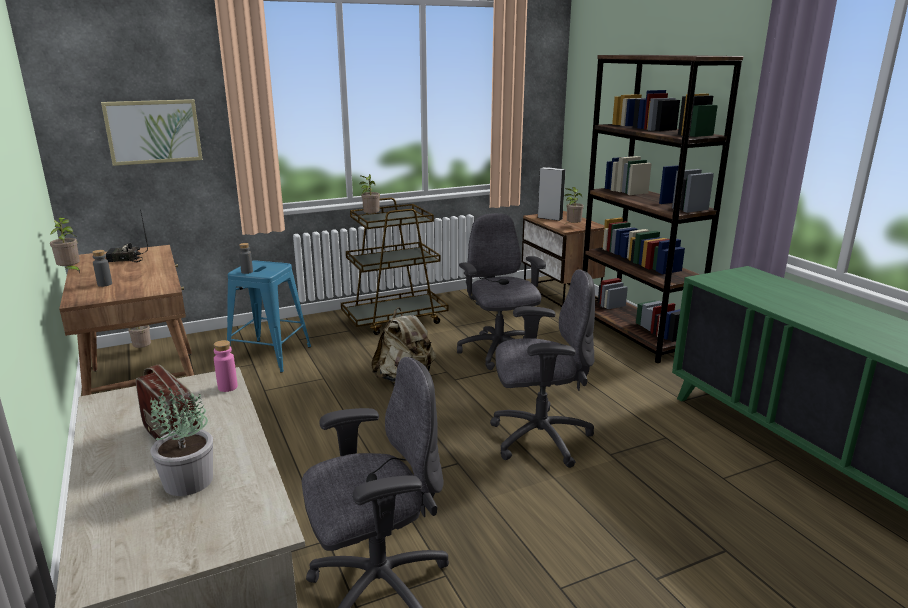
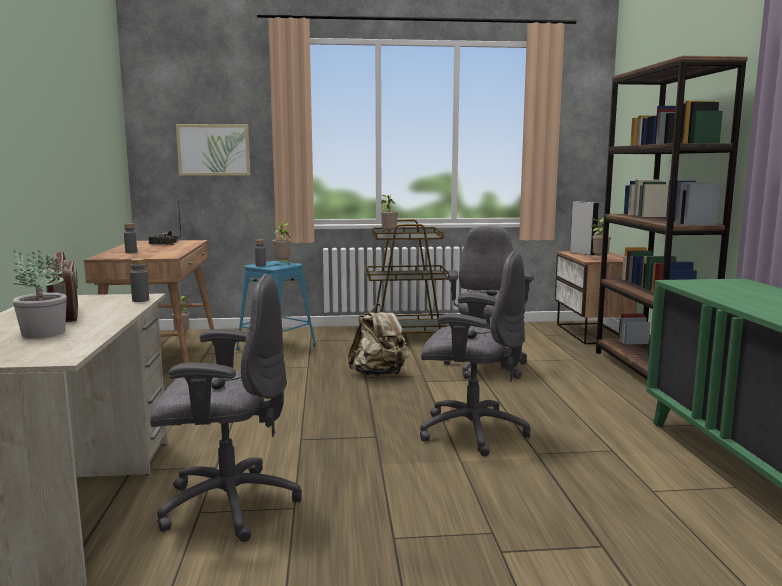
camera: 20 degrees right, 10 degrees down
(70, 271) = (118, 246): potted plant -> potted plant (282, 264)
(227, 387) = (140, 300): pink bottle -> grey bottle

